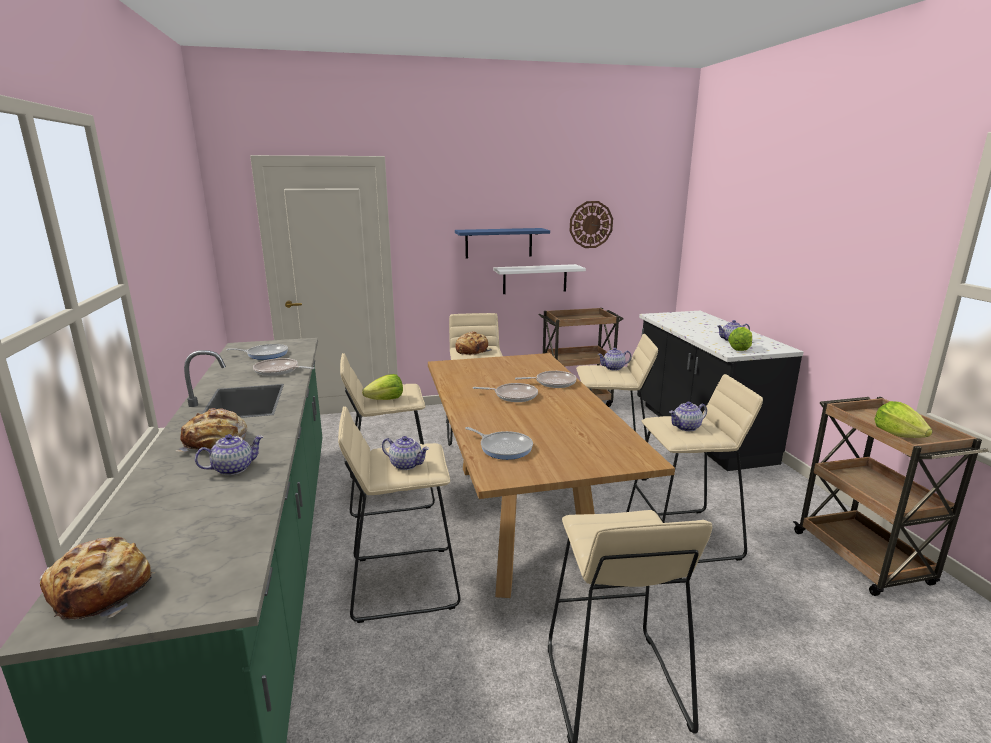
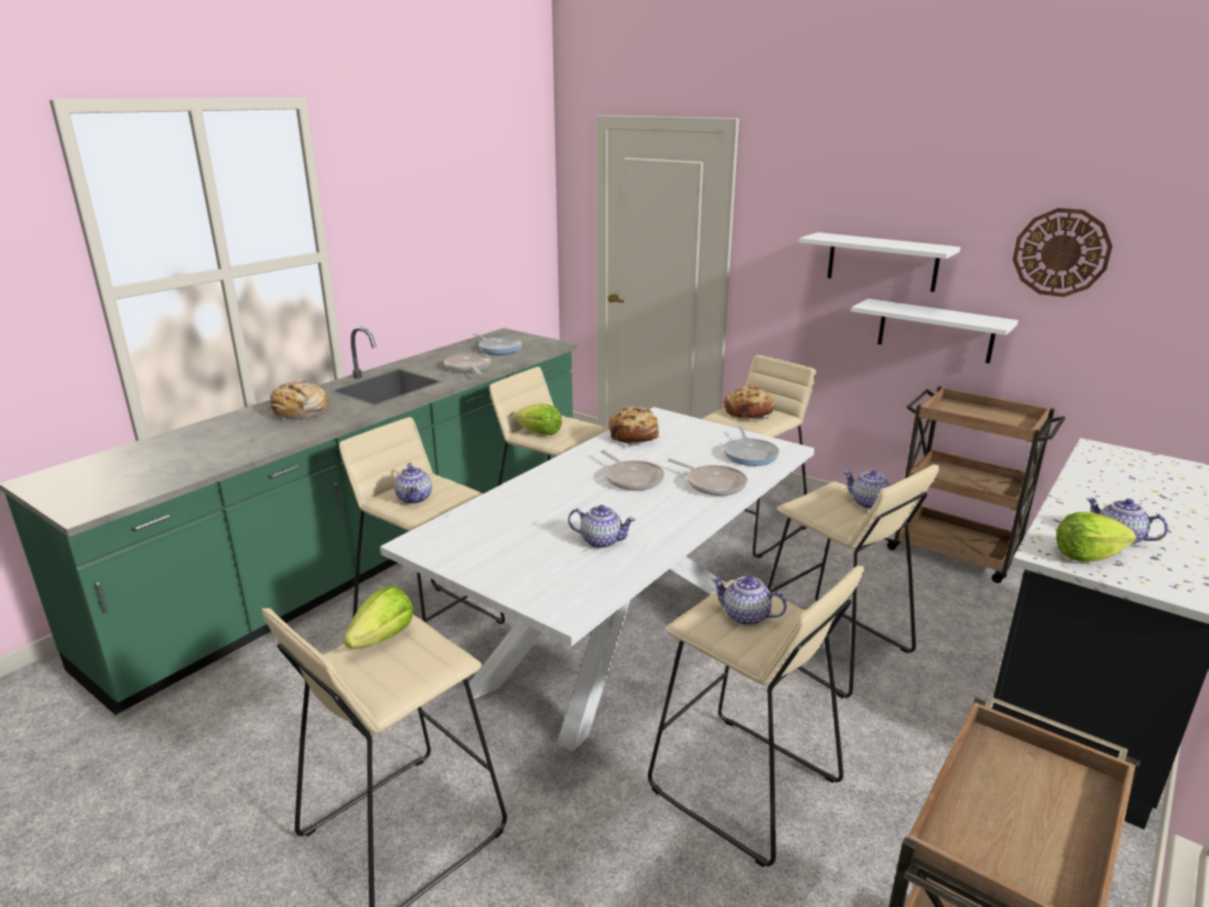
camera: 50 degrees right, 5 degrees up
(103, 590) = (73, 476): bread -> bread (634, 436)
(233, 468) = (262, 436): teapot -> teapot (602, 541)
(498, 243) = (882, 262): blue shelf -> white shelf
(503, 447) = (488, 522): frying pan -> frying pan (750, 454)
(520, 515) = (620, 638): brown dining table -> white dining table
(898, 434) = (992, 823): lettuce -> lettuce (383, 638)

